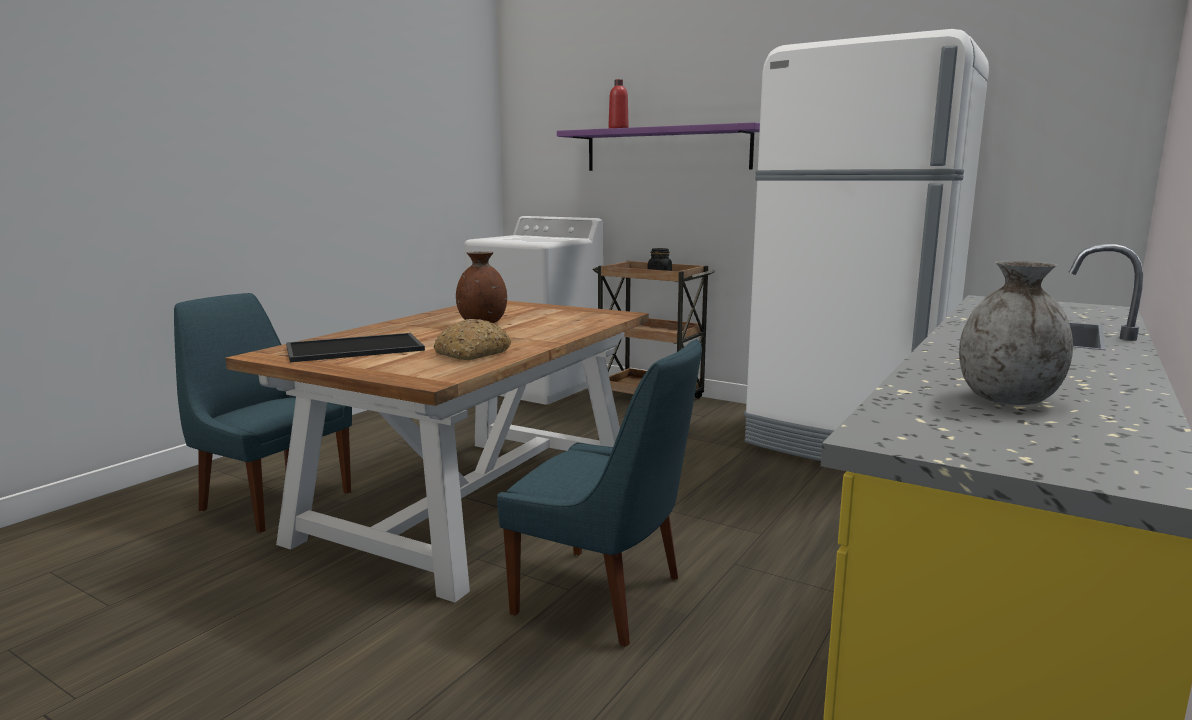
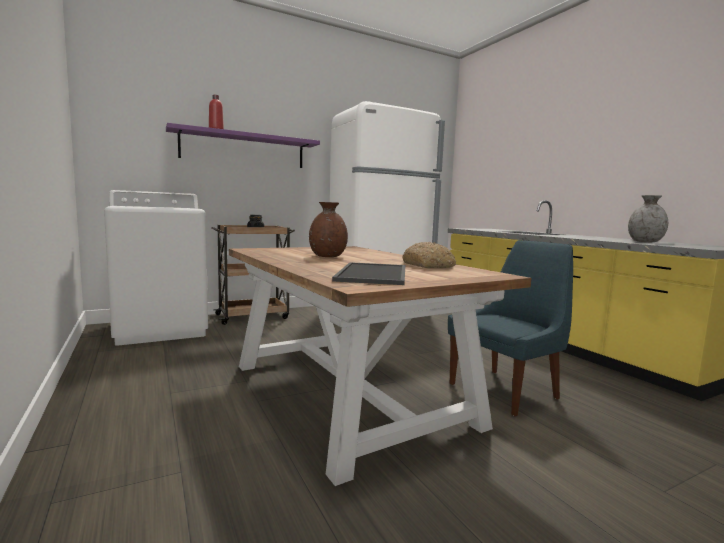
camera: 60 degrees left, 5 degrees down
(273, 500) = (219, 474): blue chair -> none

